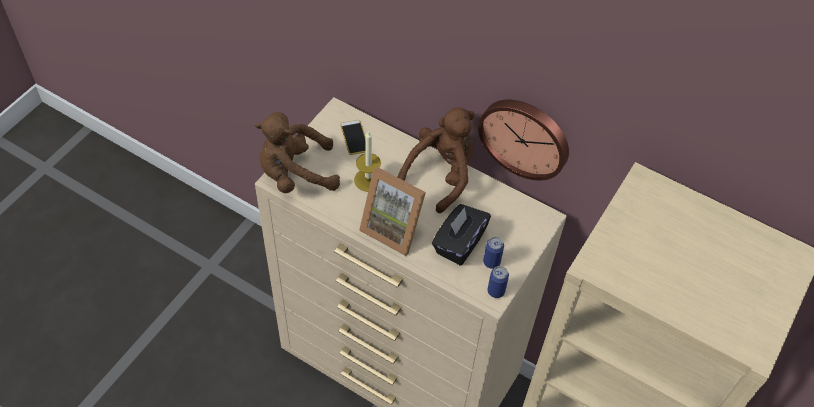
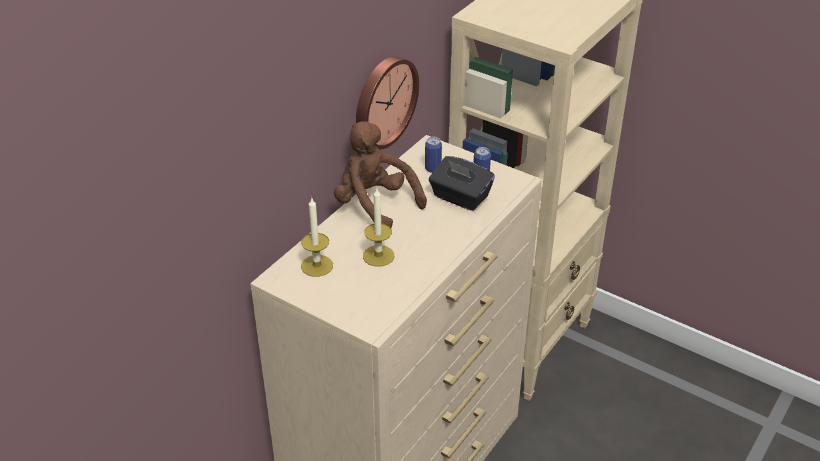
camera: 85 degrees left, 15 degrees down
(295, 174) = (366, 312): brown plush toy -> none
(354, 137) = (317, 265): phone -> candle
(394, 227) = (442, 238): picture frame -> none
(496, 291) = (512, 178): can -> can (433, 168)

